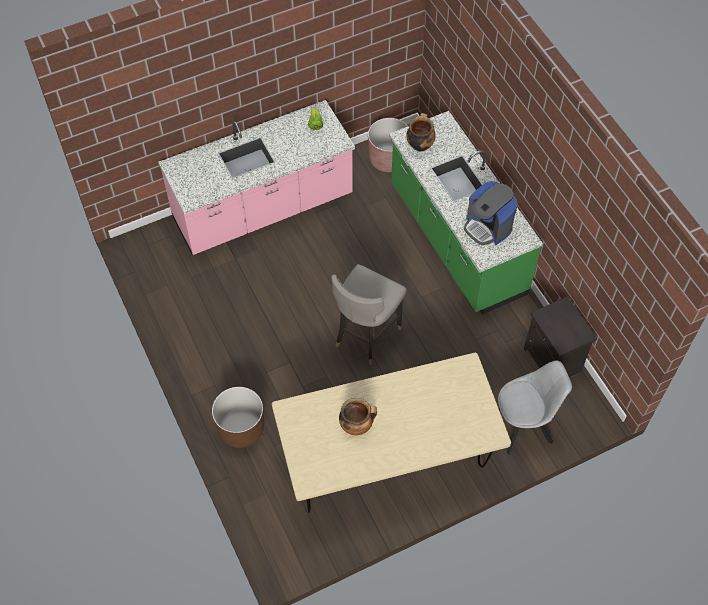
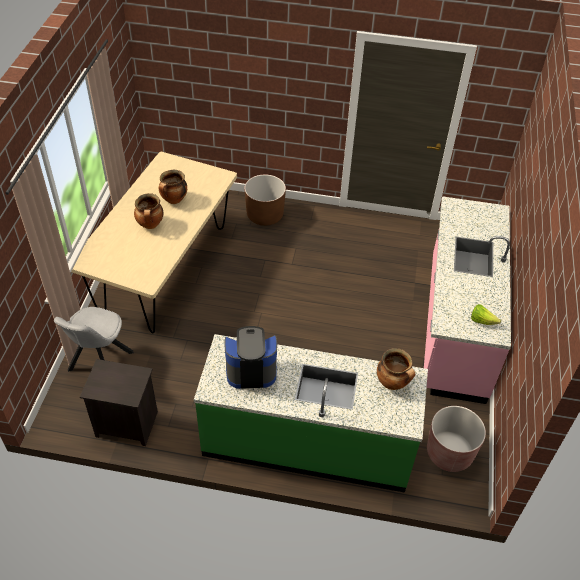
camera: 125 degrees right, 10 degrees down
(365, 336) = (271, 317): grey stool -> none
(404, 418) = (150, 225): none -> cooking pot

